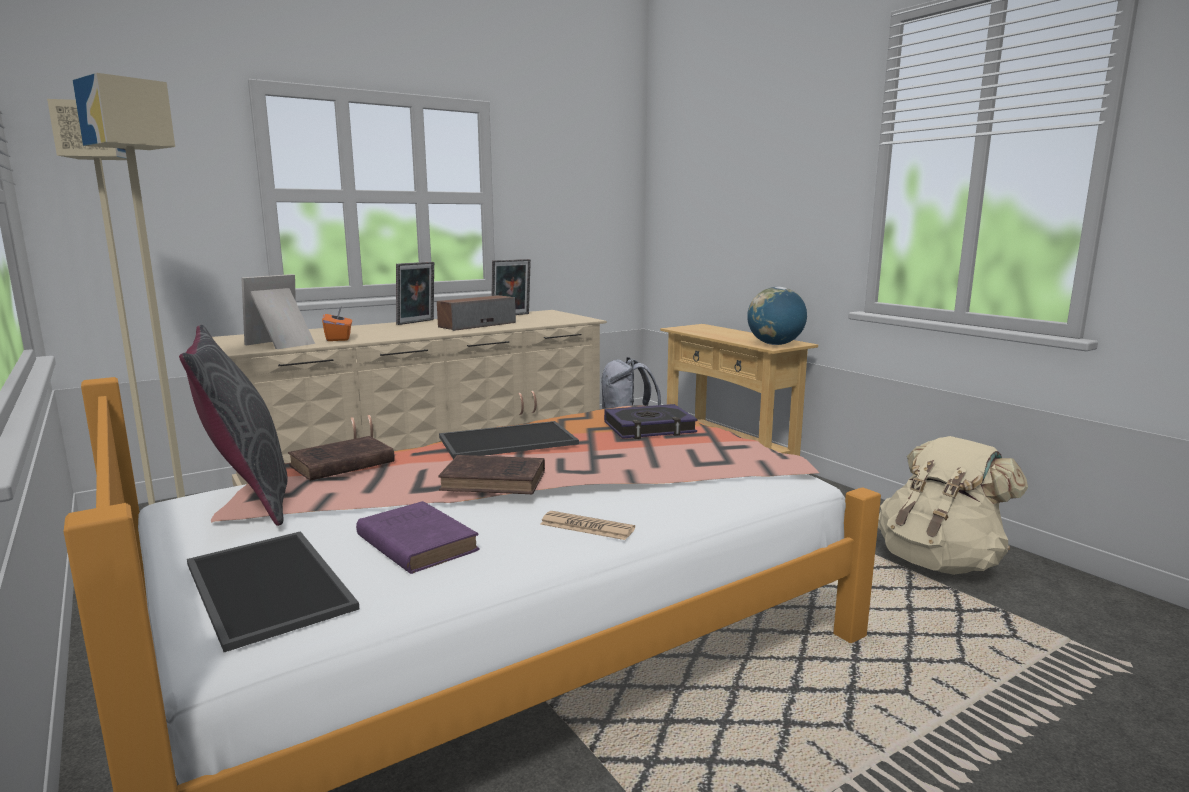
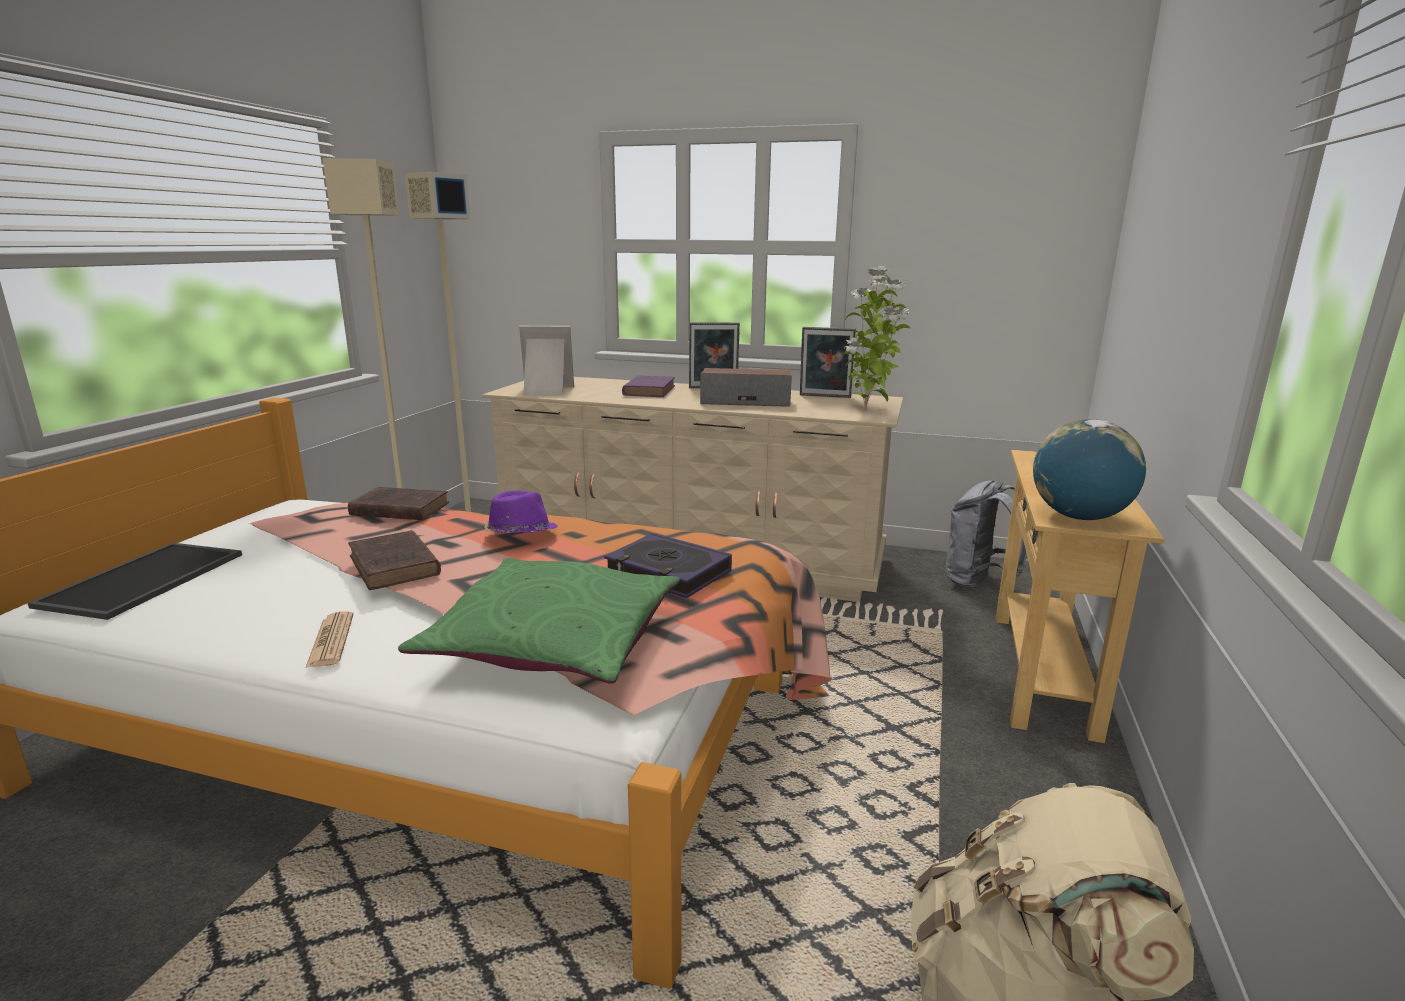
camera: 50 degrees right, 5 degrees up
(247, 498) = (299, 514): grey pillow -> none
(339, 338) = (594, 393): orange tissue box -> none
(415, 542) = (251, 591): purple book -> purple book (649, 390)
(507, 441) = (519, 534): tray -> purple hat
(562, 317) = (867, 408): none -> potted plant
(703, 468) = (553, 640): none -> green pillow

